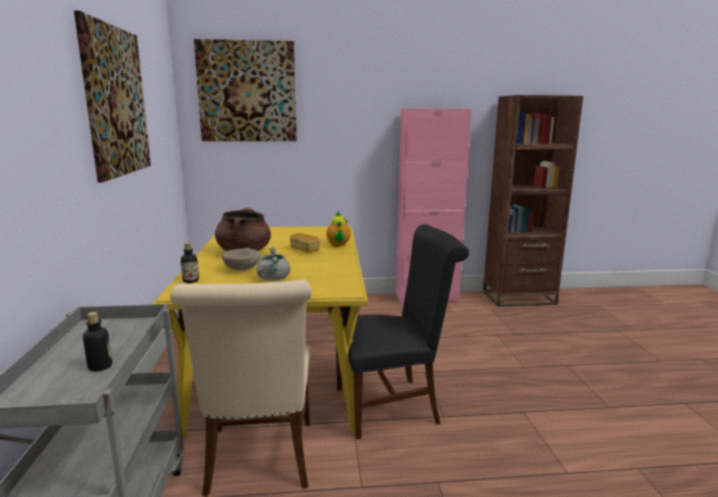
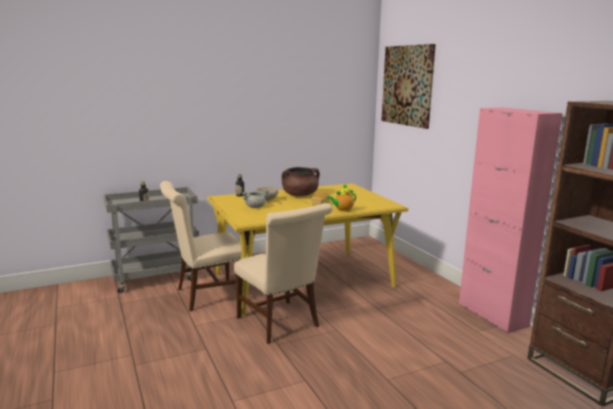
camera: 70 degrees right, 0 degrees up
(116, 101) = (265, 94): picture -> none
(393, 404) = (281, 323): black chair -> beige chair

